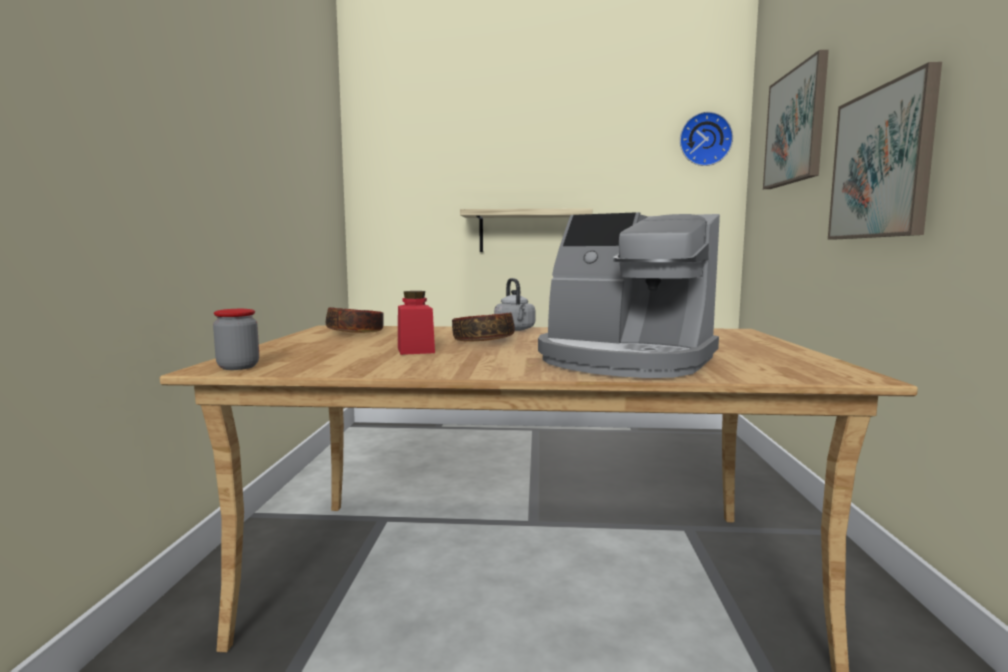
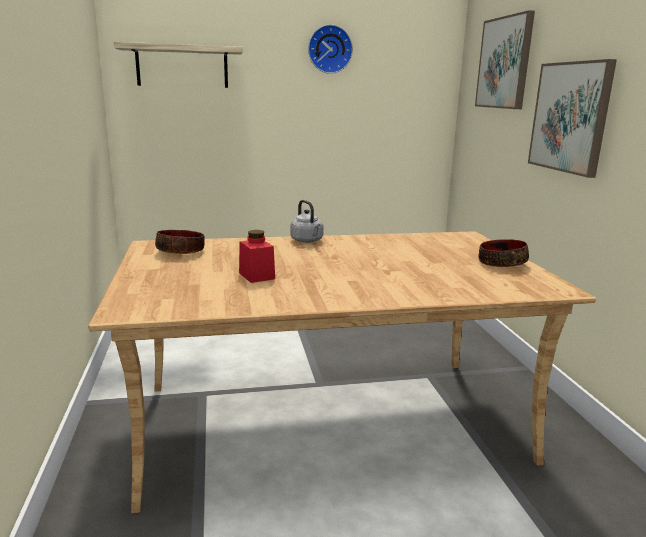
camera: 15 degrees left, 10 degrees up
(238, 367) = (140, 308): jar -> none
(483, 340) = (296, 259): bowl -> bowl (501, 263)
(526, 231) = (279, 131): shelf -> shelf (182, 66)
(624, 360) = (415, 280): coffee machine -> none
(704, 139) = (428, 55): wall clock -> wall clock (329, 49)

